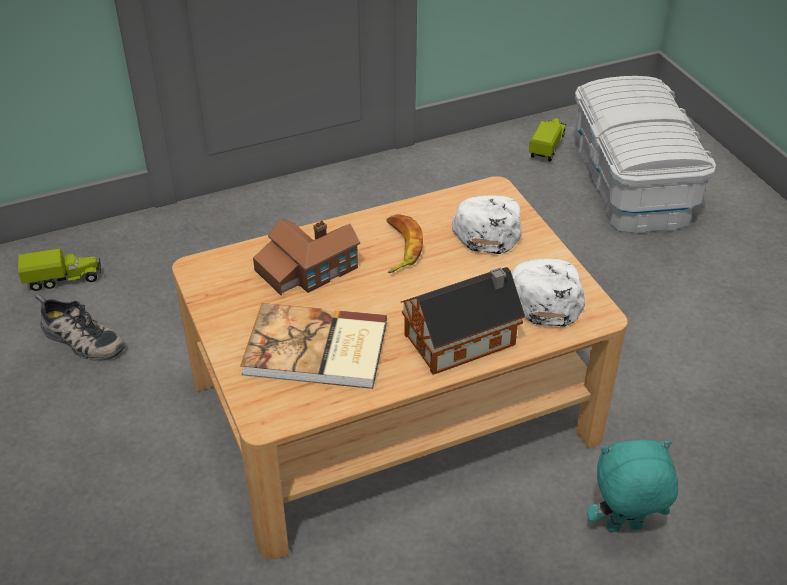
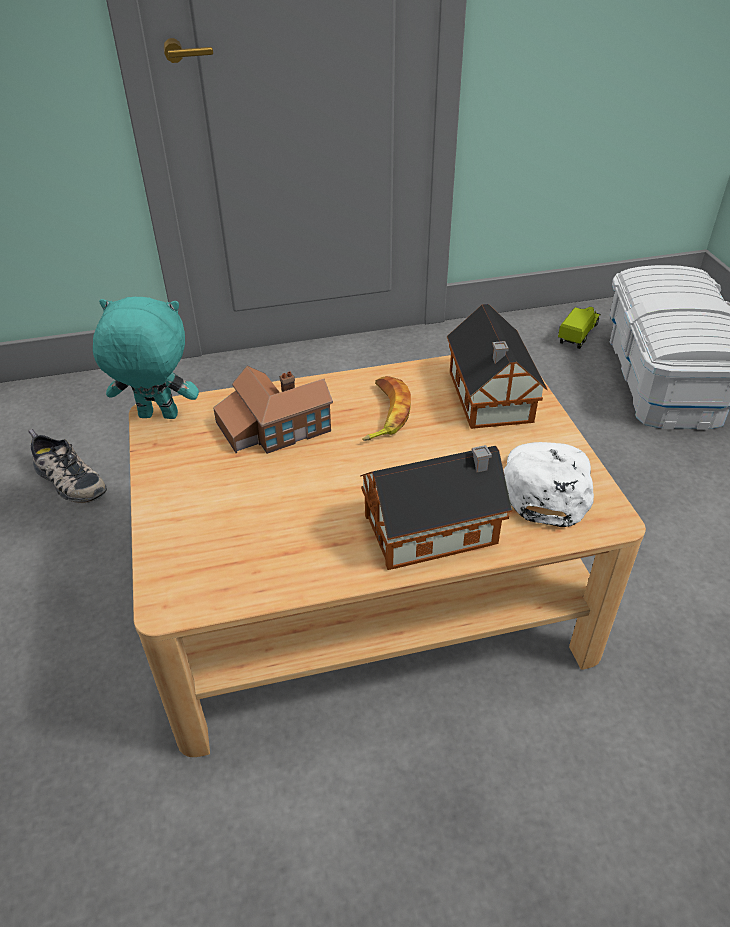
camera: 10 degrees right, 0 degrees up
(64, 279) = (72, 417): toy truck -> none
(316, 351) = (256, 523): book -> none
(487, 226) = (490, 399): white cap -> toy house
(623, 529) = (613, 781): turquoise plush toy -> turquoise plush toy (157, 417)

